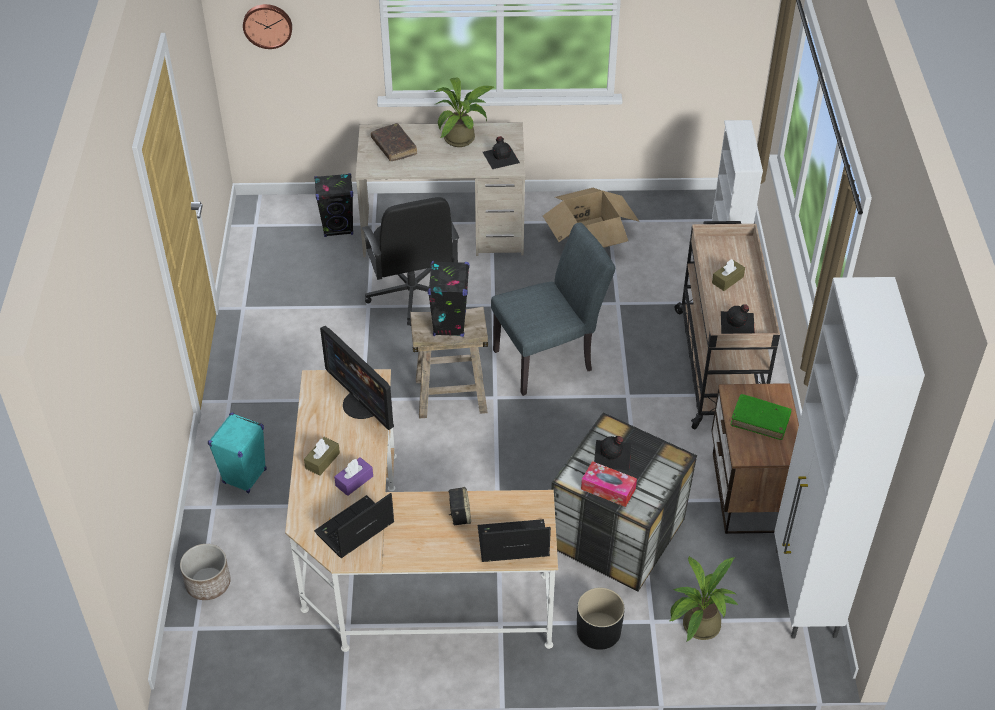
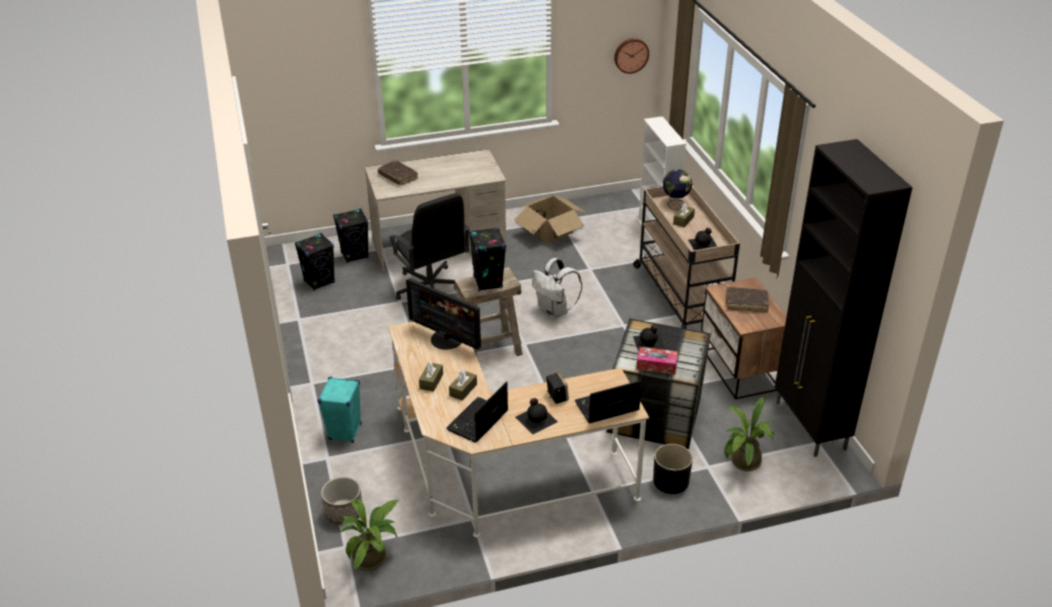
camera: 15 degrees left, 10 degrees down
(267, 25) = (286, 94): wall clock -> wall clock (630, 55)
(284, 258) = (319, 282): none -> black speaker
(354, 481) = (463, 390): purple tissue box -> brown tissue box
(463, 138) = (449, 164): potted plant -> potted plant (374, 557)
(501, 156) = (483, 171): black bottle -> black bottle (536, 418)
(550, 358) = (555, 311): grey chair -> white backpack
(729, 250) = (675, 203): none -> globe
(760, 421) = (746, 303): green book -> brown book
(804, 594) = (810, 426): white cabinet -> black cabinet

